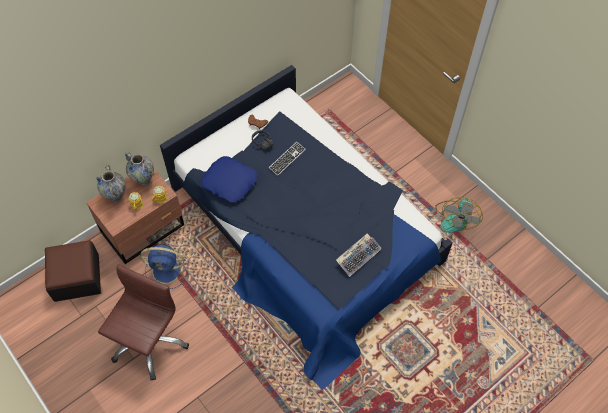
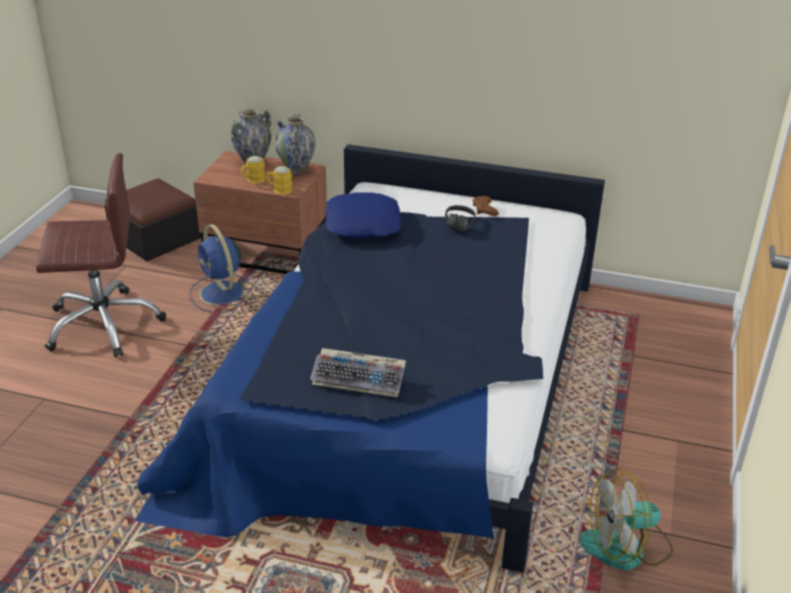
camera: 55 degrees right, 25 degrees down
(287, 159) = (457, 252): keyboard -> none

